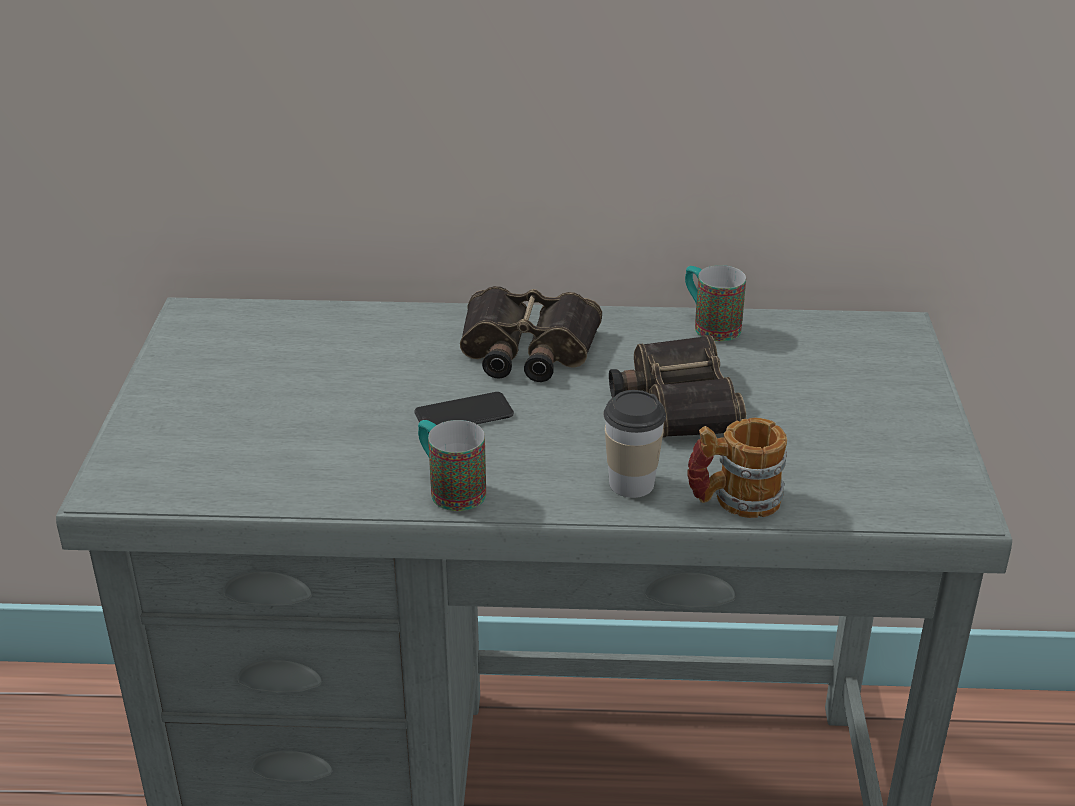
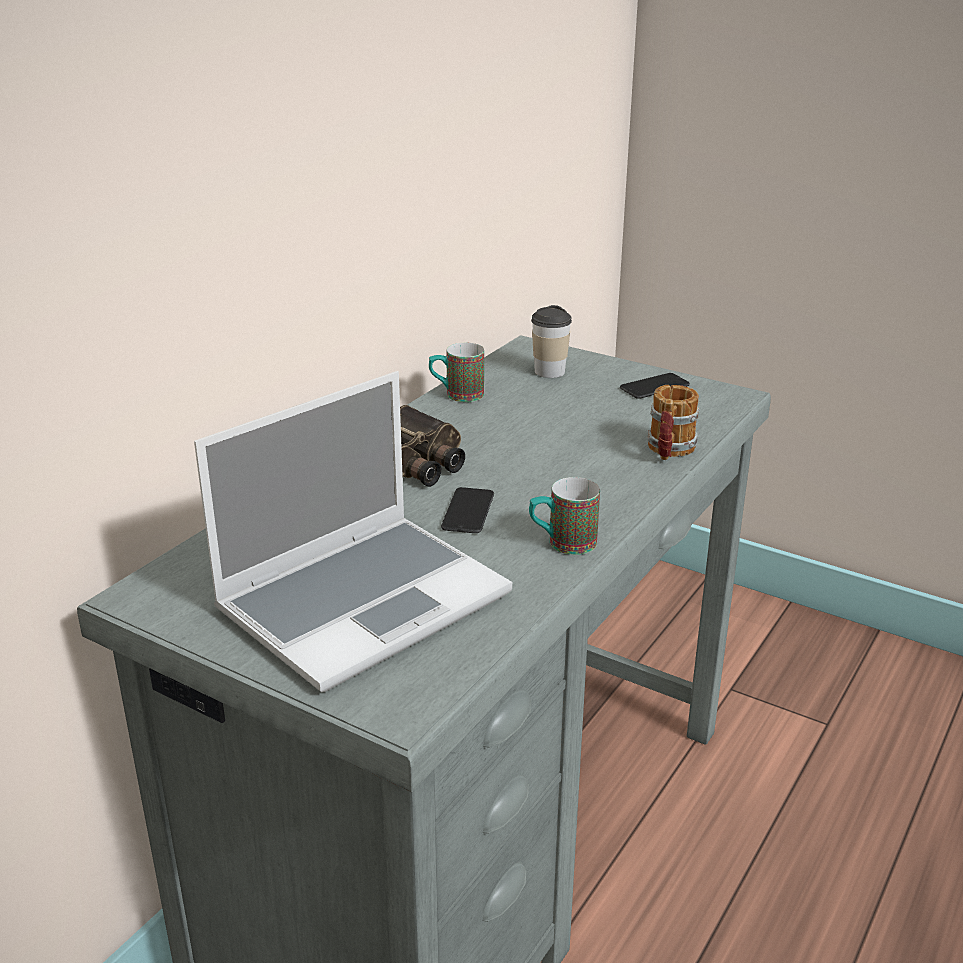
camera: 60 degrees left, 5 degrees down
(262, 414) = (364, 600): none -> laptop
(631, 483) = (619, 477): cup -> cup (549, 372)
(673, 403) = (538, 435): binoculars -> none
(900, 443) = (654, 387): none -> phone

